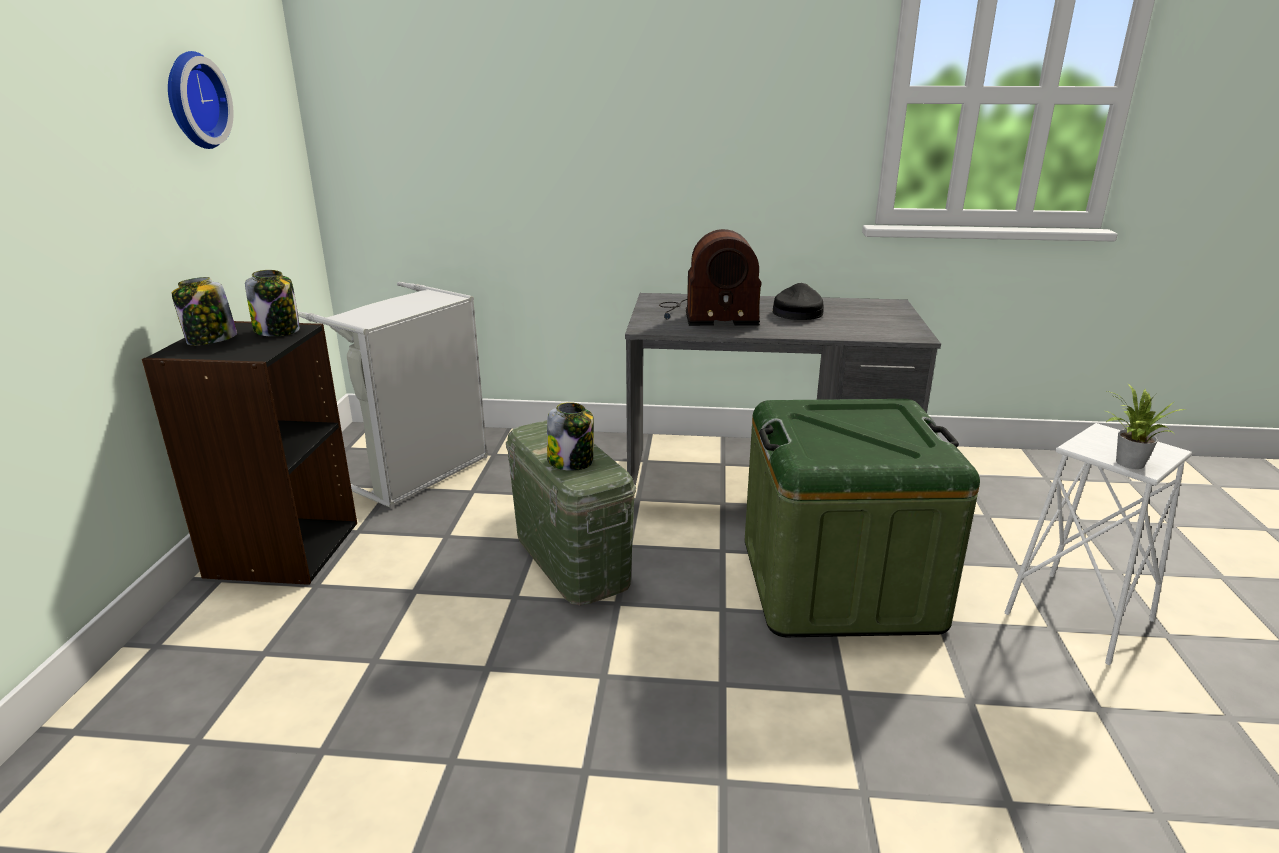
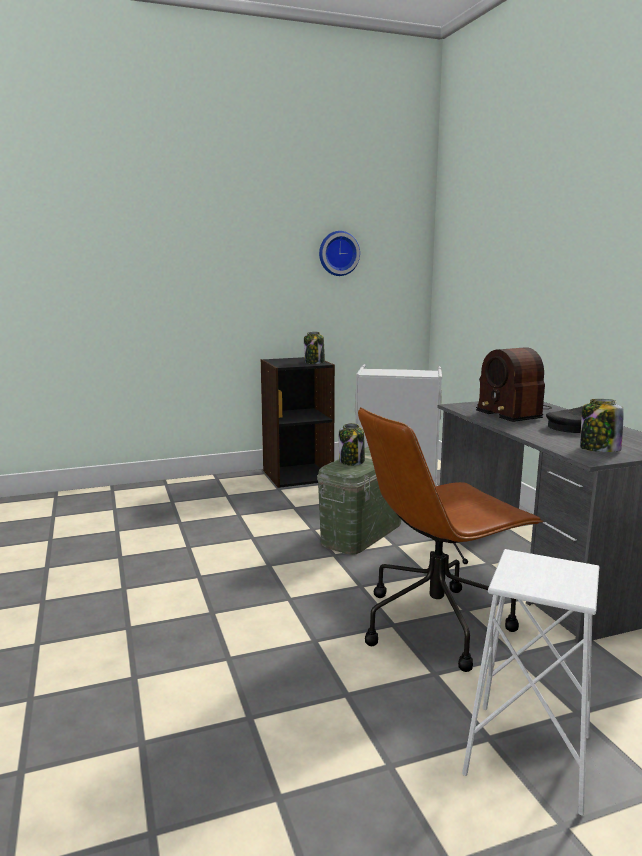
camera: 65 degrees right, 10 degrees down
(211, 340) = (290, 360): jar -> jar (599, 449)
(838, 584) = (437, 623): green storage box -> brown office chair
(1126, 463) = (508, 575): potted plant -> none

